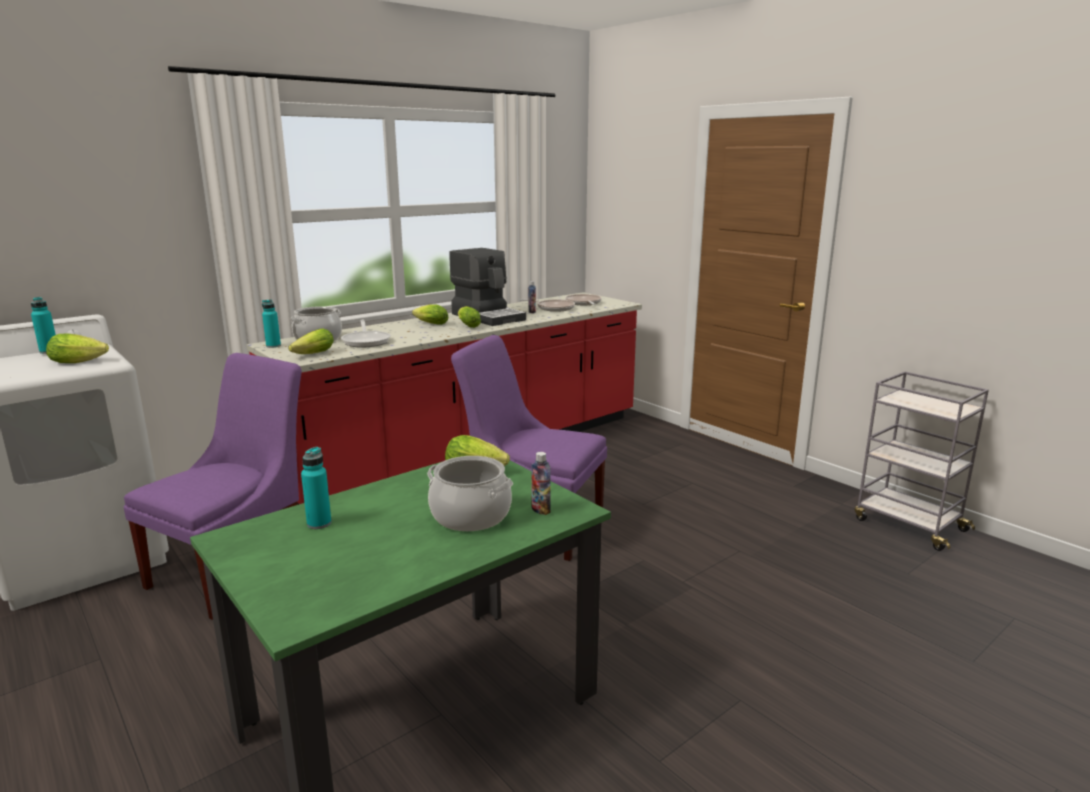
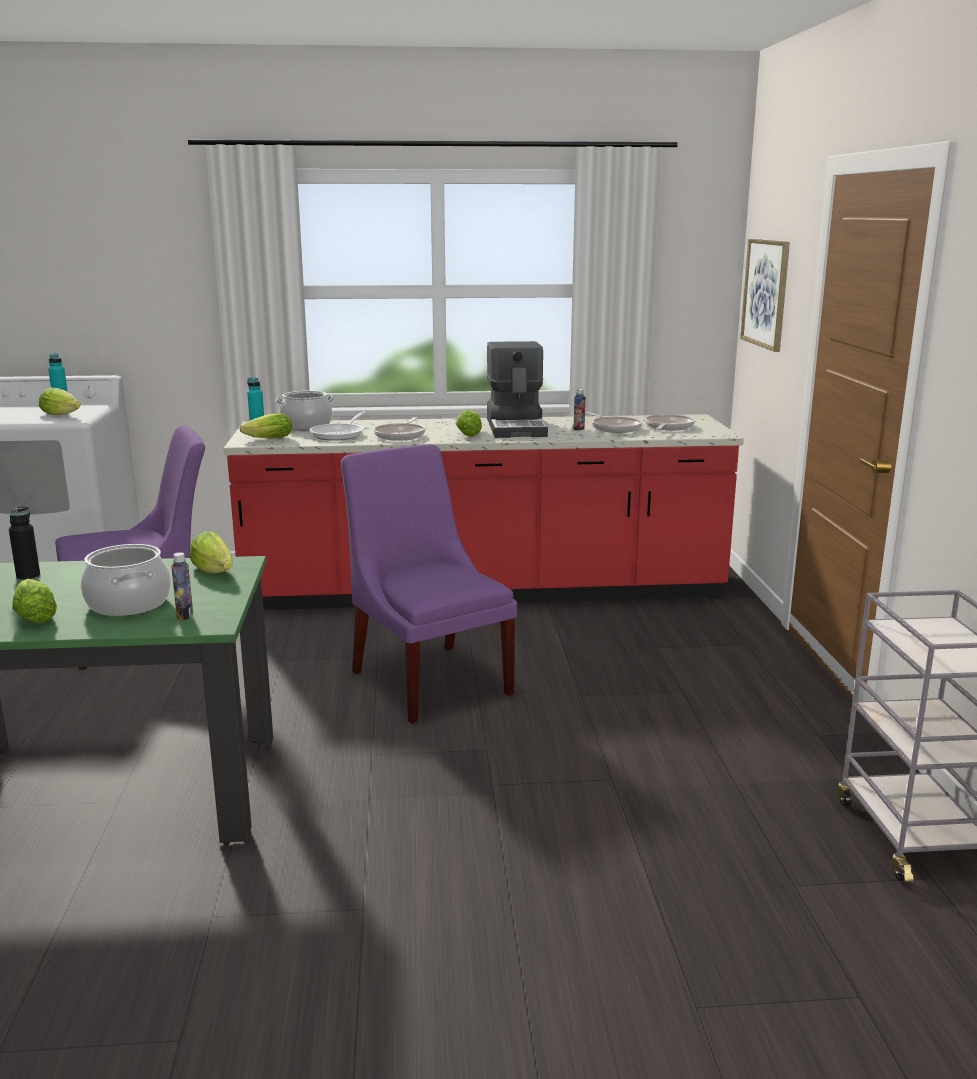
camera: 35 degrees right, 0 degrees up
(319, 523) = (28, 578): turquoise bottle -> black bottle
(418, 334) = (401, 435): none -> frying pan
(429, 324) = (439, 426): lettuce -> lettuce (36, 615)
(626, 202) = (766, 293): none -> picture

